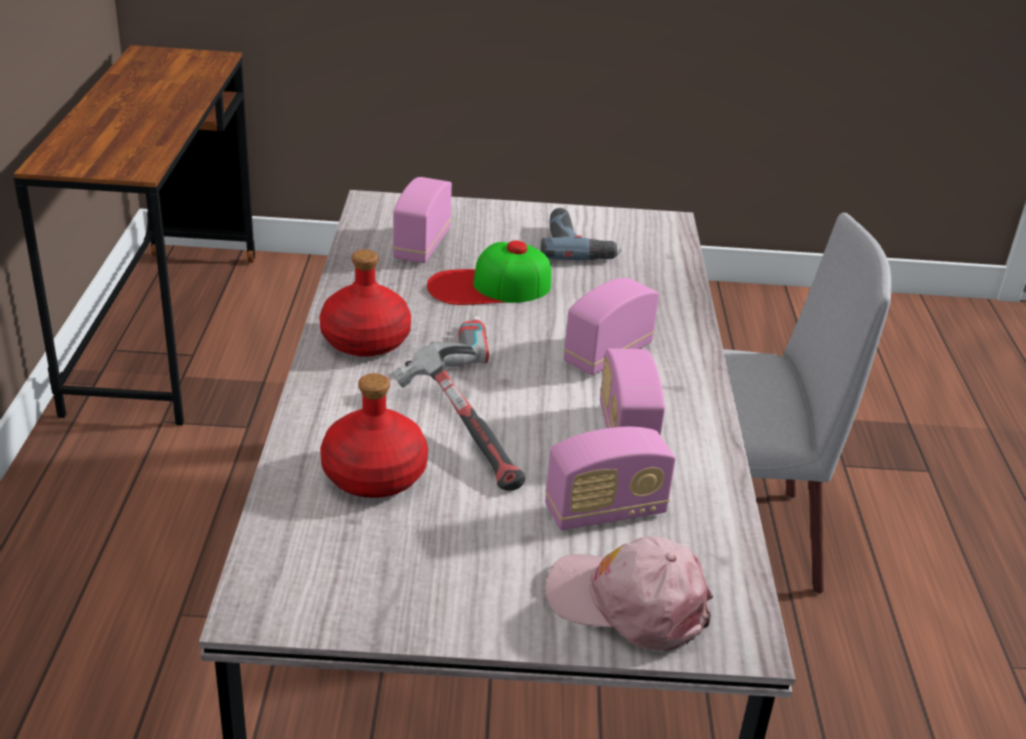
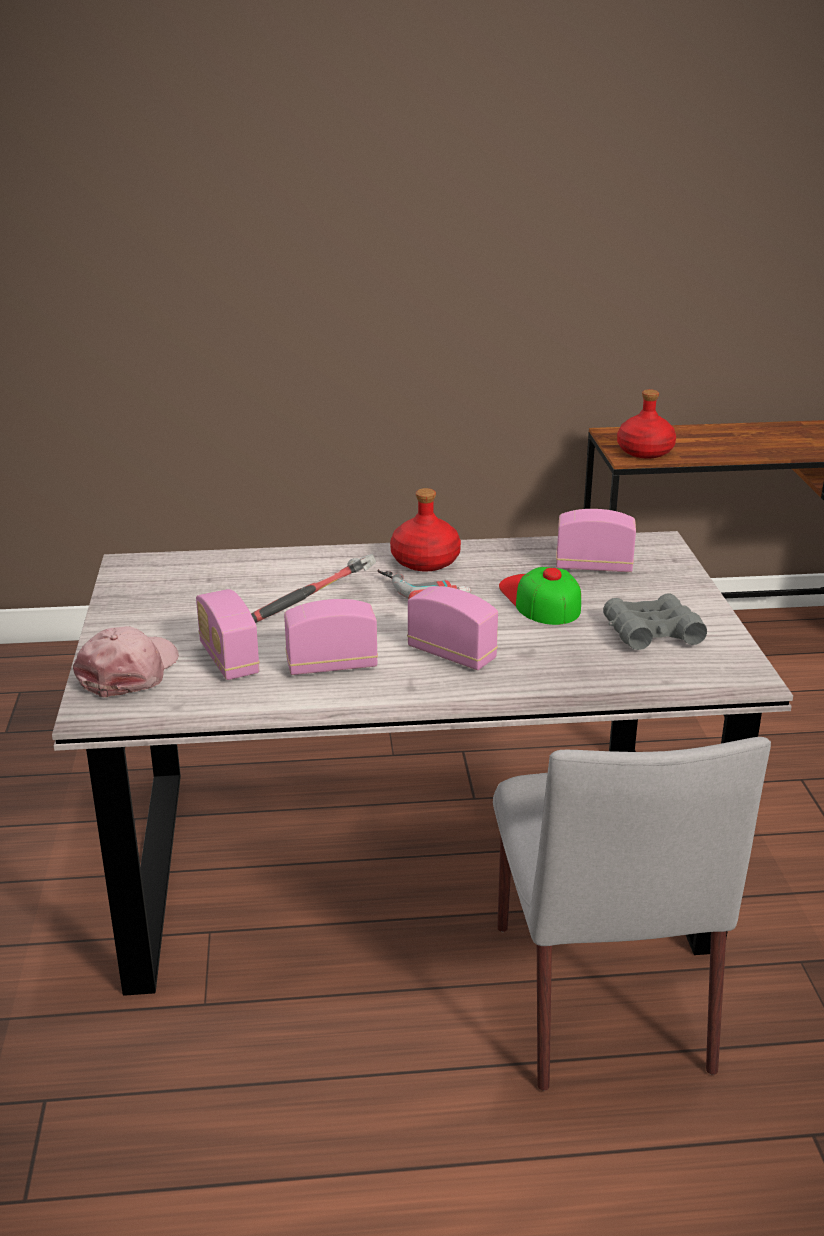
camera: 85 degrees right, 5 degrees down
(374, 475) = (257, 581): red bottle -> red bottle (644, 451)
(577, 245) = (652, 633): power drill -> grey binoculars

